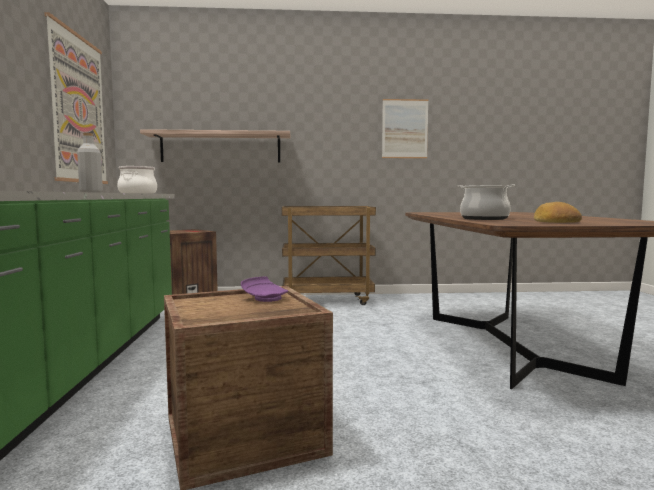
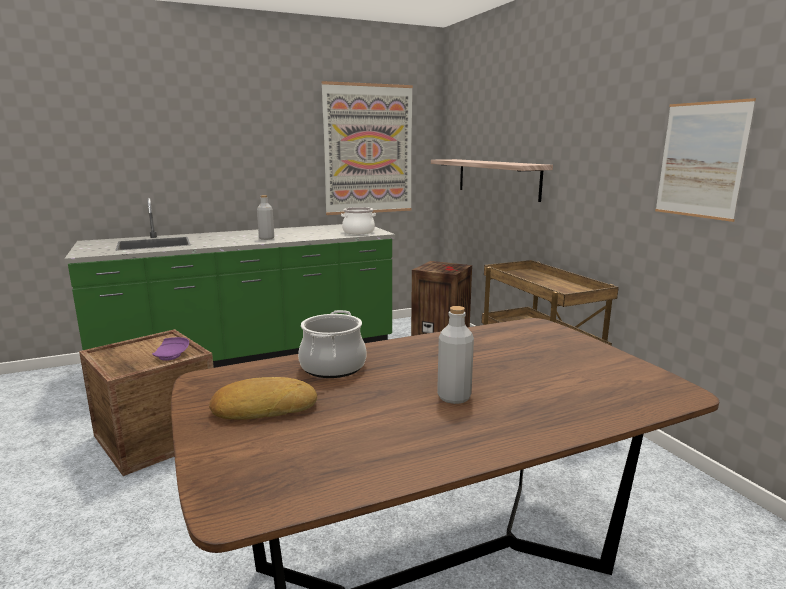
camera: 70 degrees right, 10 degrees up
(529, 216) = (454, 397): none -> grey bottle

